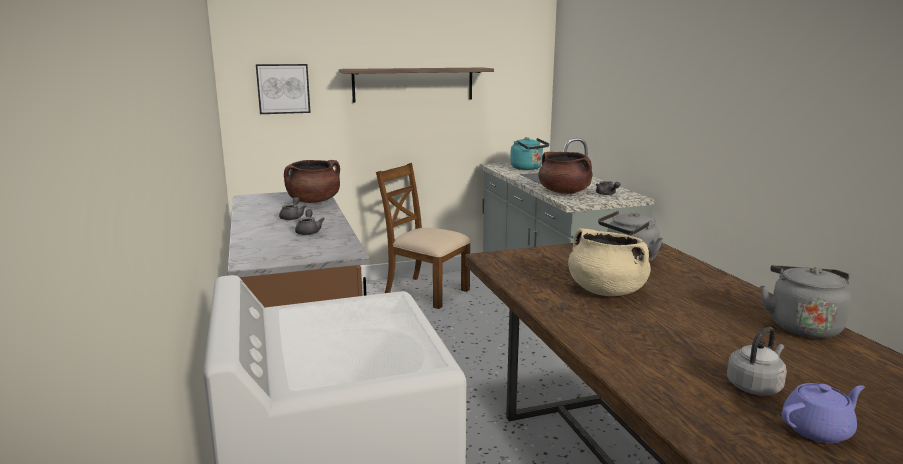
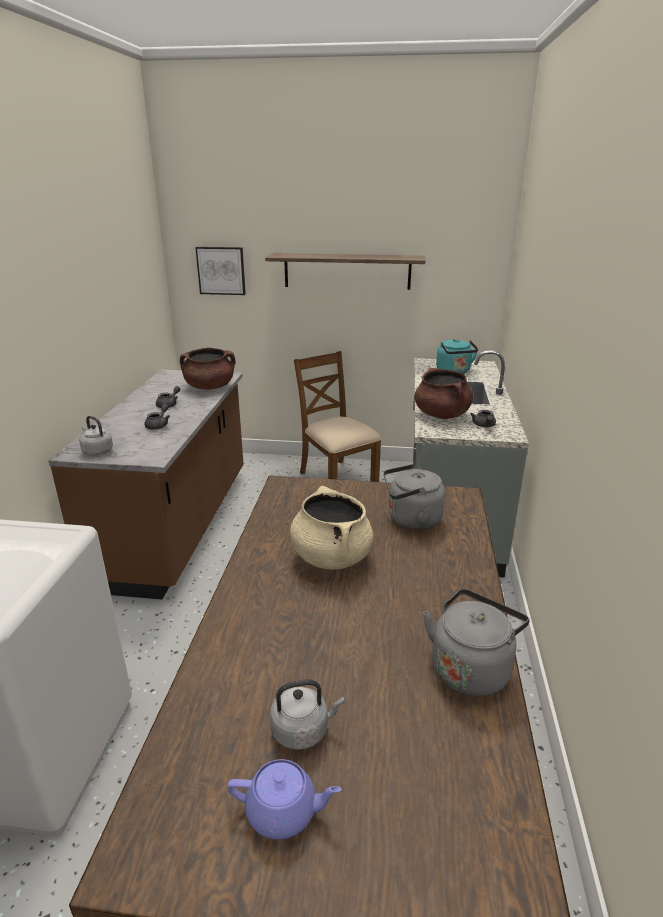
camera: 25 degrees right, 10 degrees up
(274, 257) = (97, 451): none -> grey kettle

